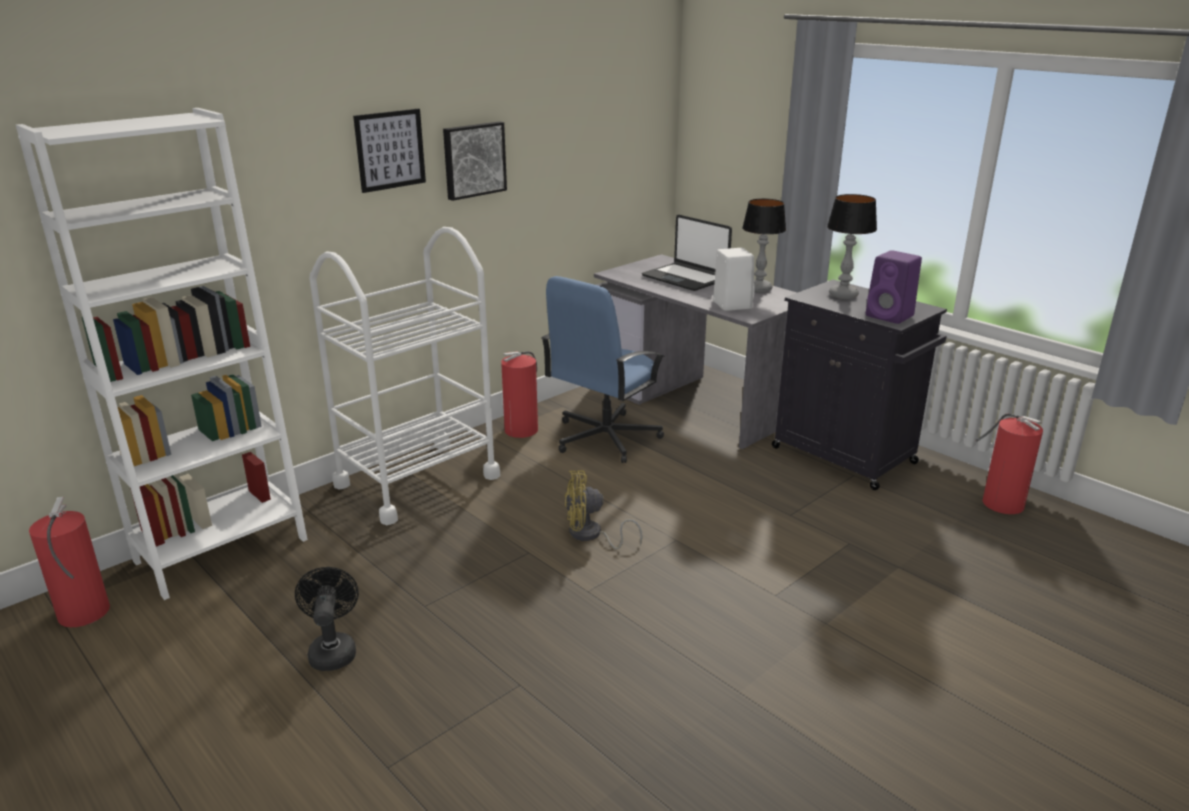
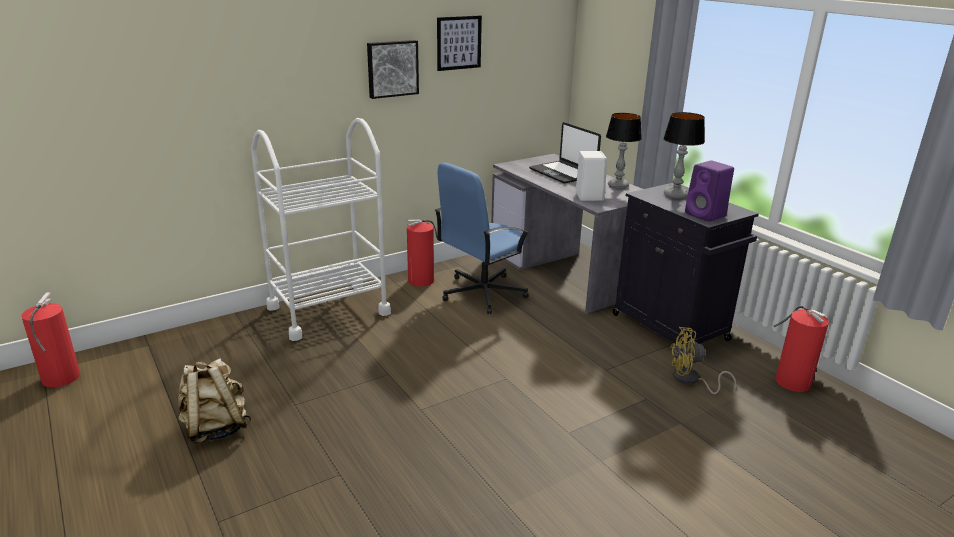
camera: 10 degrees right, 0 degrees up
(221, 550) = (170, 345): white bookcase -> none
(332, 650) = (216, 428): black fan -> beige backpack
(390, 150) = (322, 57): picture -> picture (459, 43)
(591, 535) = (441, 367): yellow fan -> yellow fan (691, 380)

